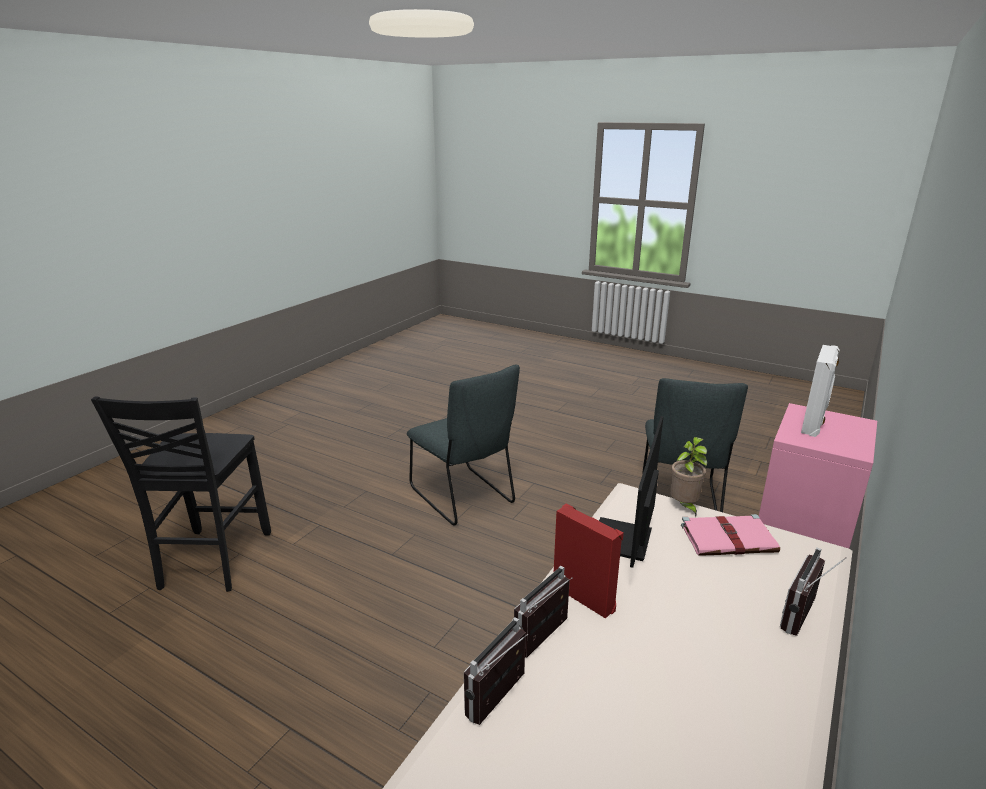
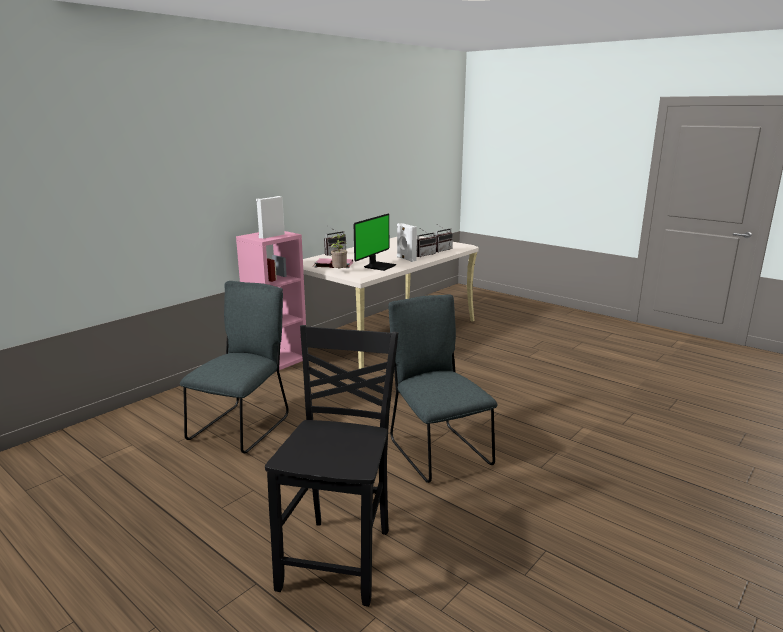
camera: 170 degrees left, 5 degrees down
(213, 561) = (639, 421): black chair -> black chair (339, 558)
(584, 596) = (405, 259): red speaker -> white speaker

